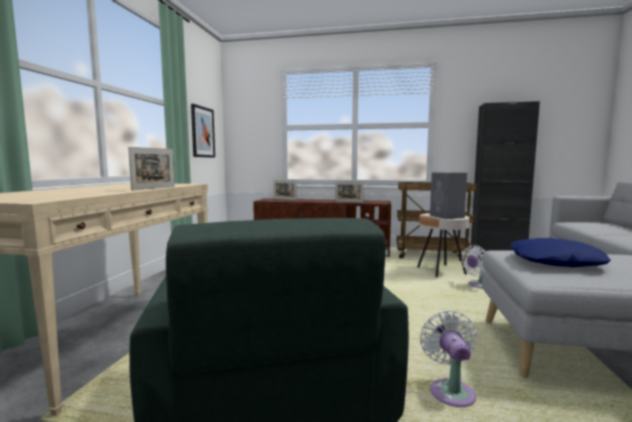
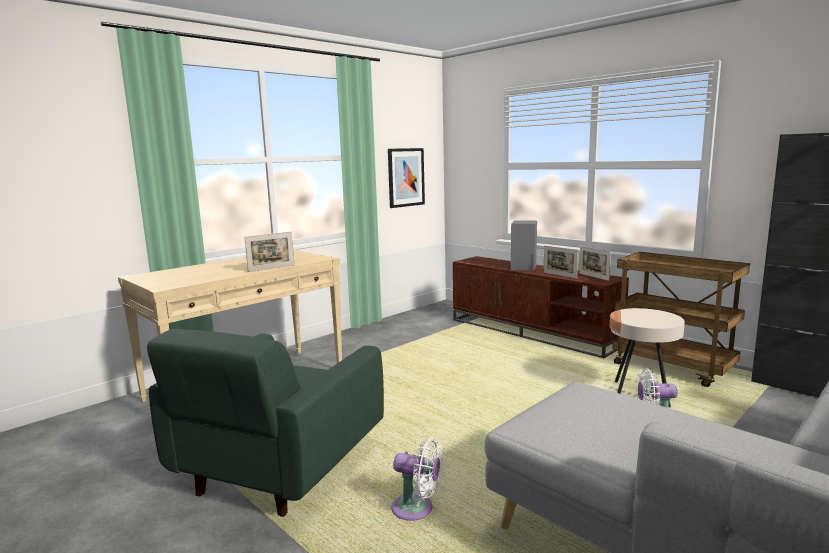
camera: 35 degrees right, 5 degrees up
(285, 199) = (494, 261): picture frame -> picture frame (593, 277)
(447, 217) = (646, 320): grey speaker -> grey speaker (523, 267)
(450, 390) = (416, 509): white fan -> white fan turned 75 degrees clockwise
(555, 261) = (586, 414): blue pillow -> none

